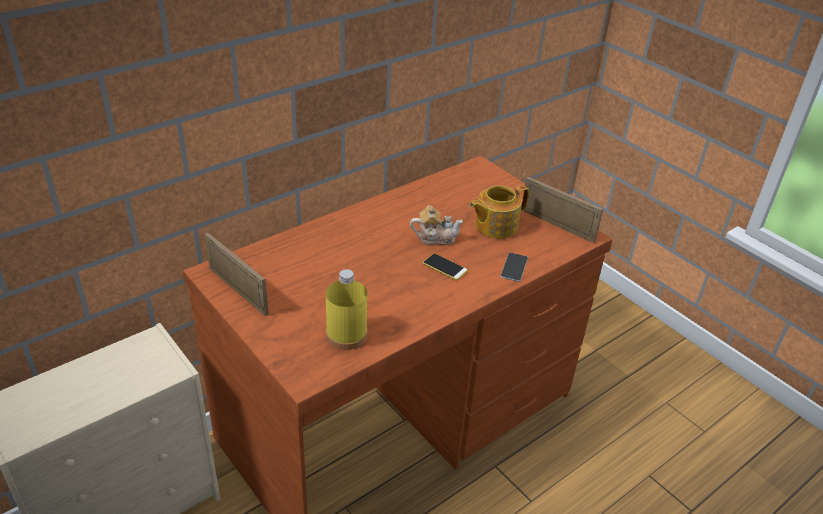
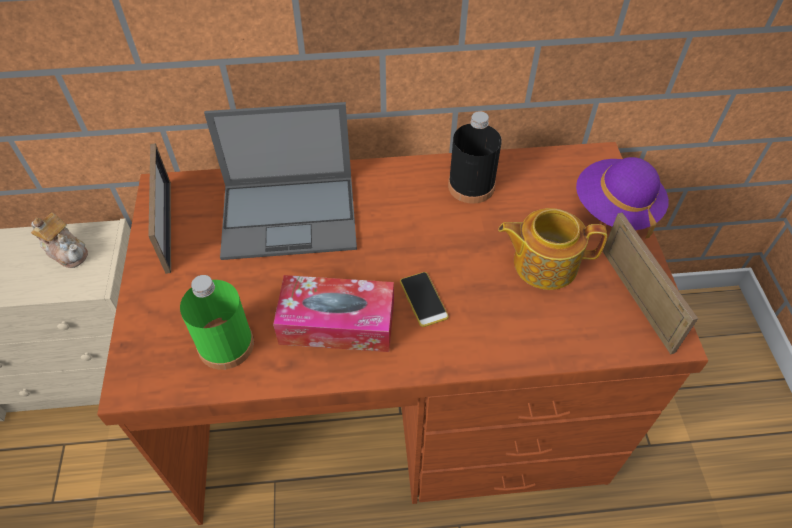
camera: 35 degrees right, 15 degrees up
(320, 256) = (291, 216): none -> laptop
(346, 335) = (226, 344): yellow bottle -> green bottle
(405, 297) = (337, 323): none -> tissue box
(419, 203) = (471, 186): none -> black bottle
(435, 238) = (448, 248): teapot -> teapot (67, 251)
(510, 187) = (615, 209): none -> purple hat
(514, 267) = (517, 342): phone -> none

